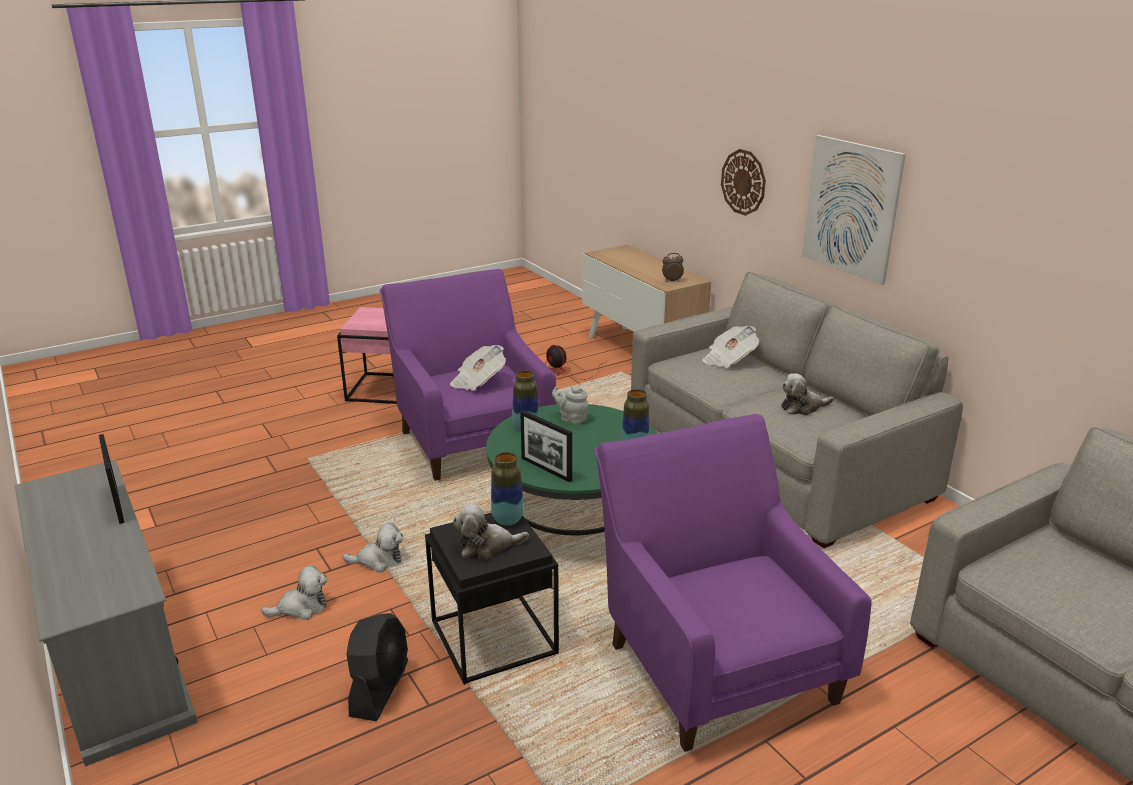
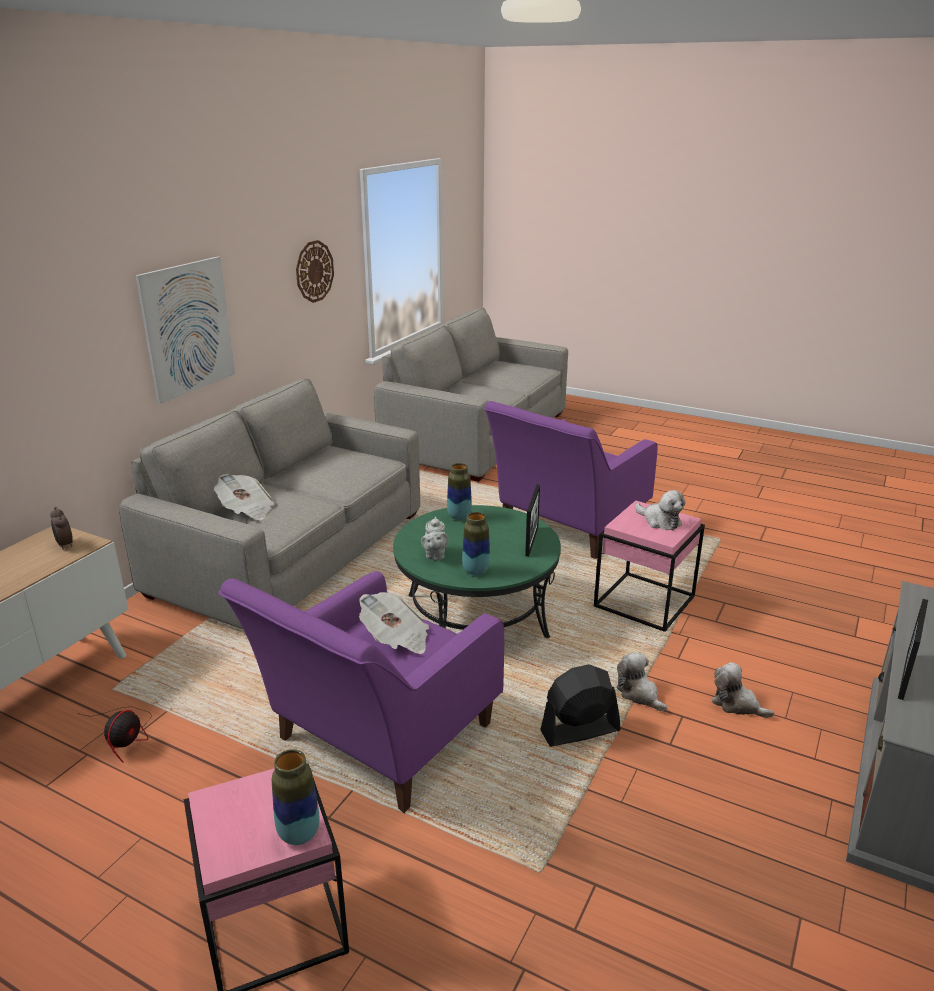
camera: 120 degrees left, 0 degrees up
(380, 688) = (741, 625): black fan -> black fan (579, 731)
(495, 638) = (644, 601): black side table -> pink side table
(507, 520) = (624, 524): vase -> vase (299, 834)
(743, 182) = (56, 376): wall clock -> wall clock (314, 271)
(802, 407) = (330, 469): plush toy -> none

